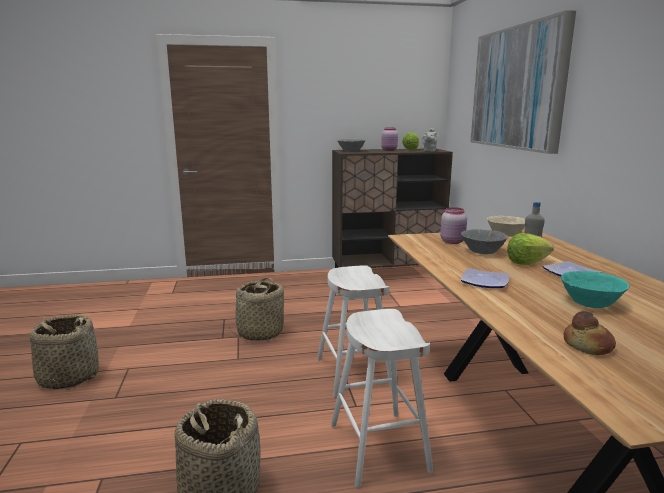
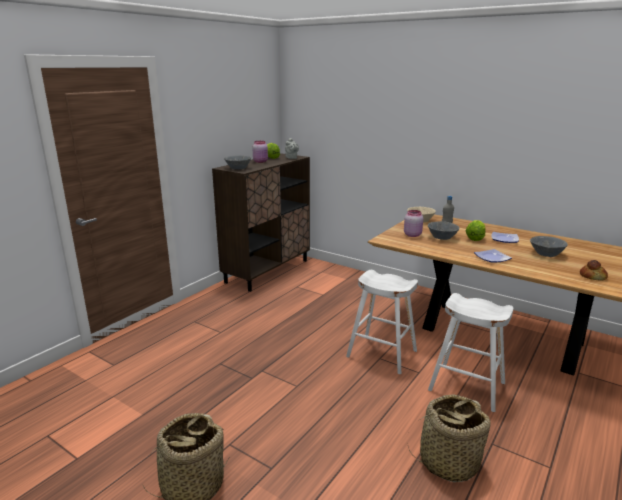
camera: 45 degrees left, 5 degrees up
(259, 333) = (272, 360): basket -> none
(518, 88) = (386, 110): picture -> none
(590, 302) = (546, 254): turquoise bowl -> grey bowl

